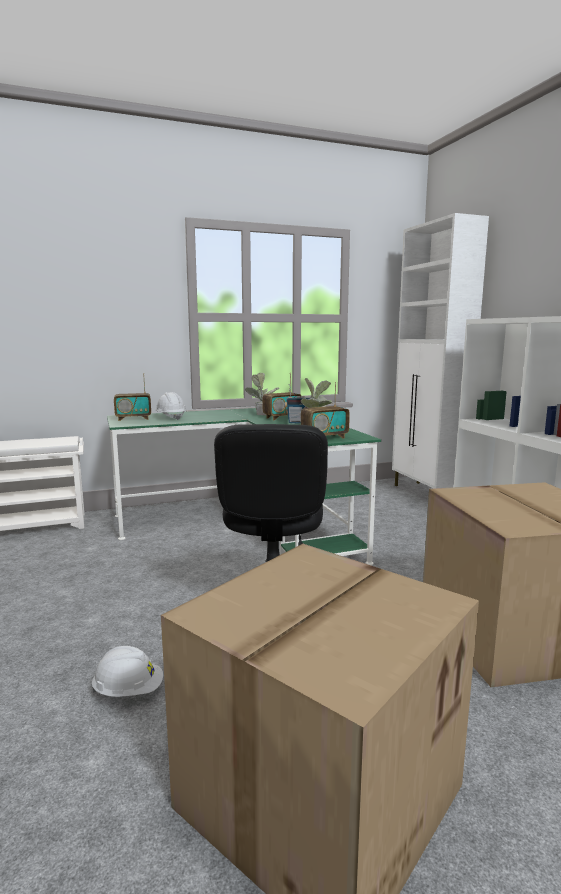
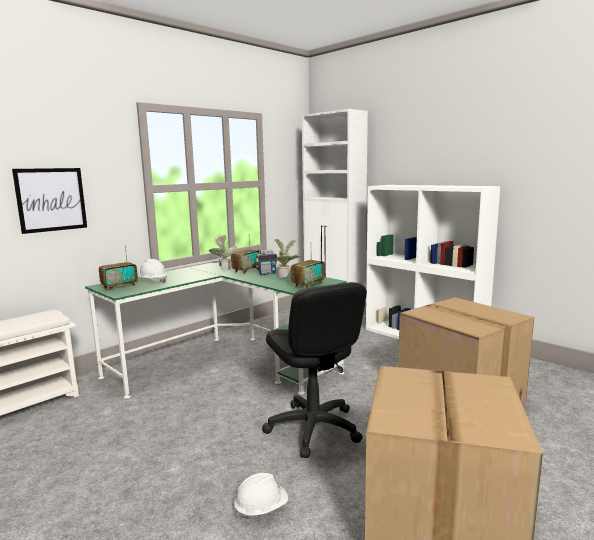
camera: 25 degrees left, 0 degrees up
(84, 321) = (51, 199): none -> picture

